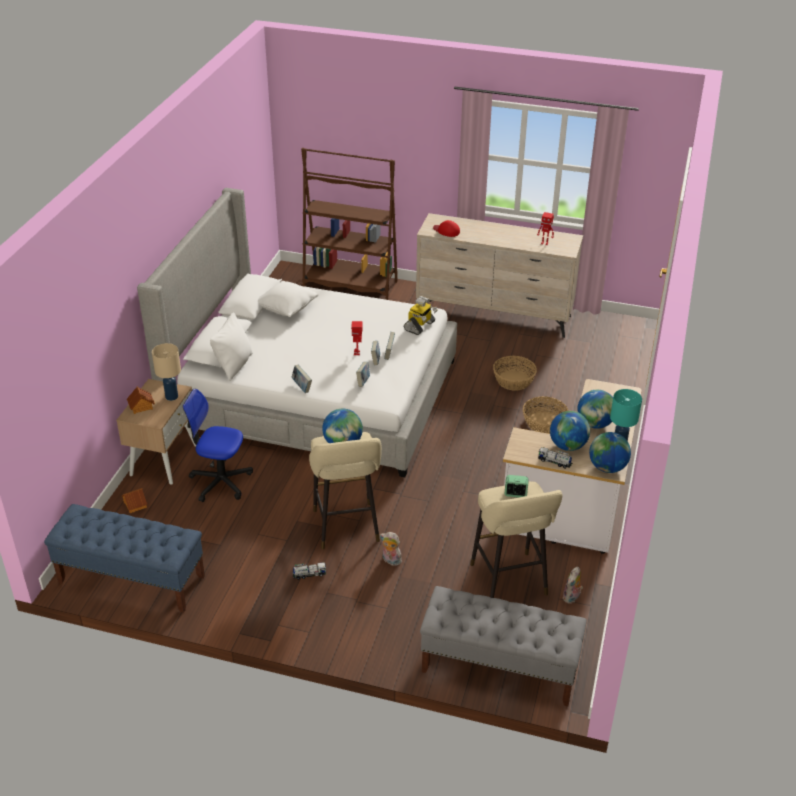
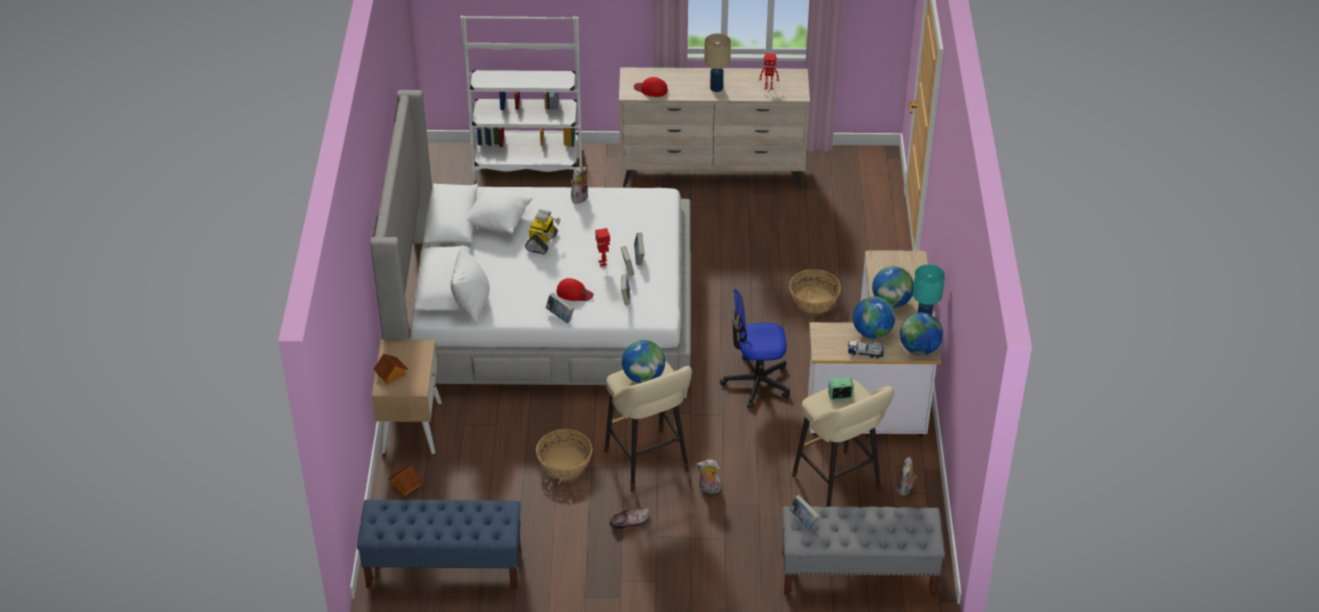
camera: 15 degrees left, 5 degrees up
(171, 396) = (418, 356): beige table lamp -> beige table lamp (716, 88)
(220, 481) = (488, 439): office chair -> office chair (756, 382)
(309, 574) = (630, 522): toy truck -> shoe
(322, 371) = (574, 293): none -> red cap
(350, 286) = (528, 164): brown bookcase -> white bookcase
(361, 302) = (579, 197): none -> plush toy
(419, 326) = (658, 216): toy robot -> toy robot (542, 242)
(448, 603) = (803, 521): none -> book
(514, 381) = (764, 254): basket -> basket (565, 463)

